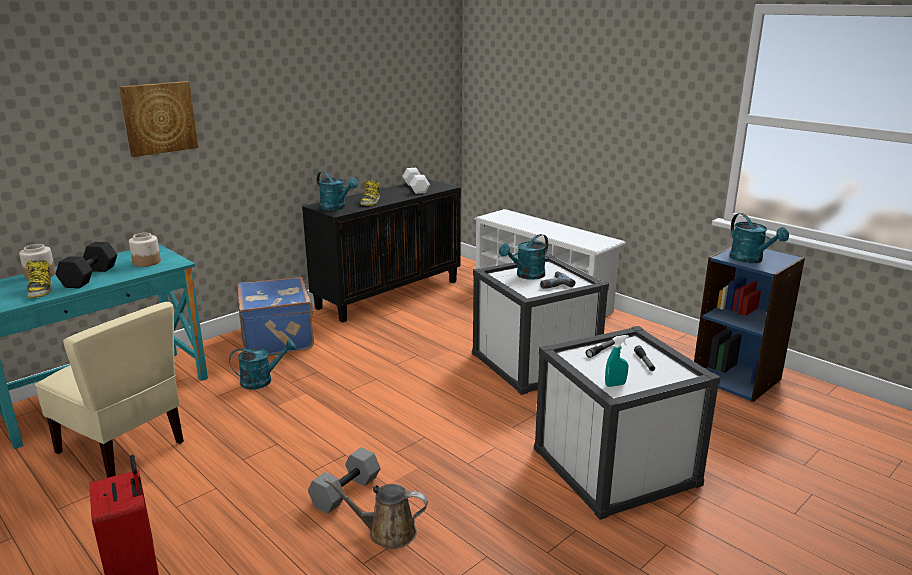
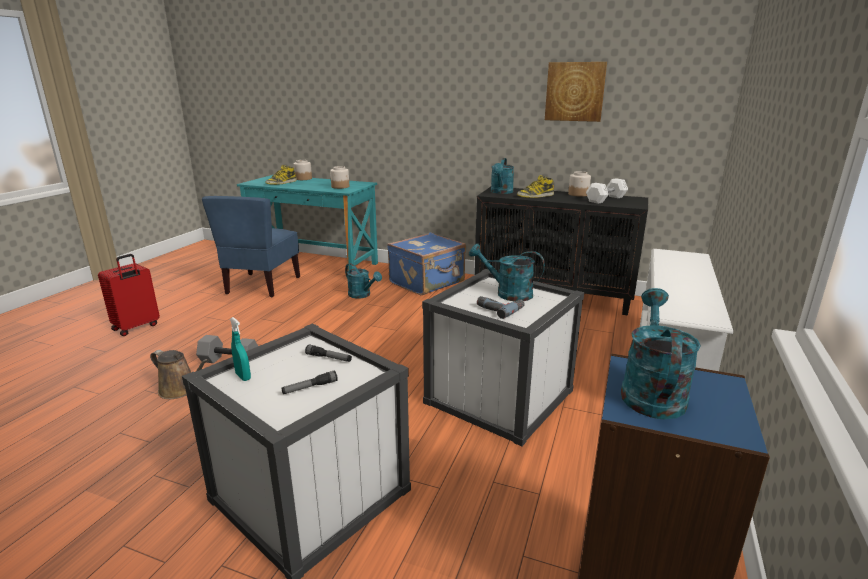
camera: 65 degrees right, 0 degrees up
(90, 277) = (306, 184): black dumbbell -> none
(123, 446) = (262, 285): beige chair -> blue chair
(159, 118) = (389, 91): picture -> picture (575, 91)
(386, 190) = (578, 194): none -> jar
(387, 532) = (181, 390): brown watering can -> brown watering can turned 135 degrees clockwise
(751, 260) = (650, 391): turquoise watering can -> turquoise watering can turned 150 degrees clockwise

